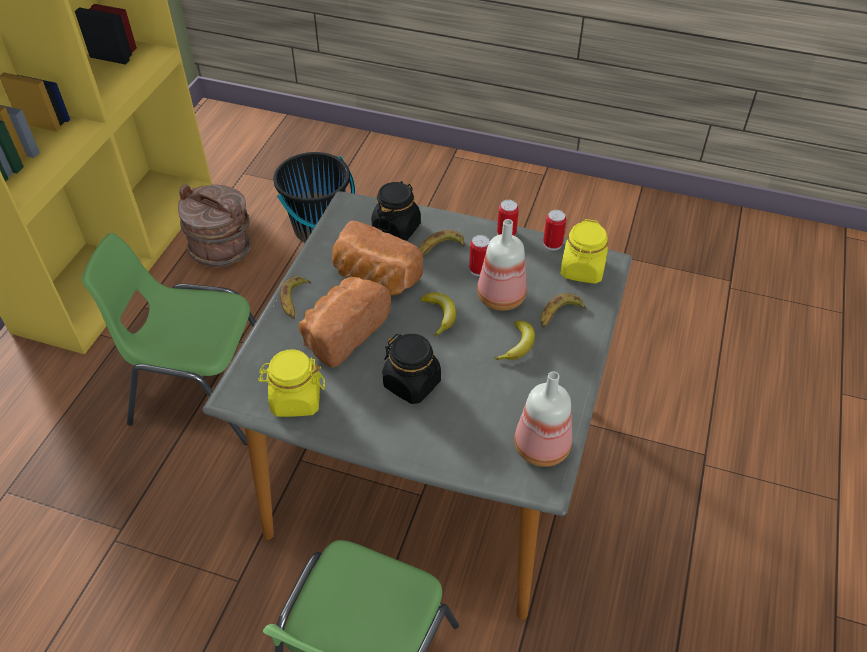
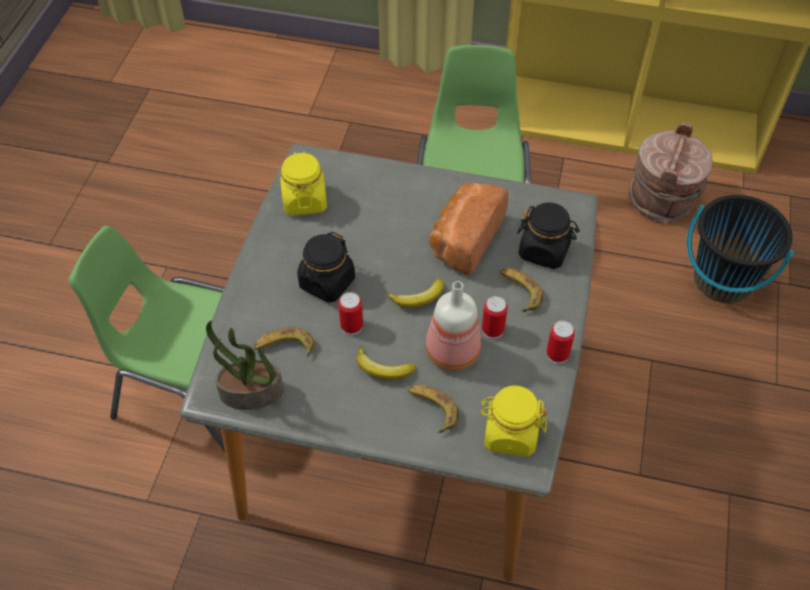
camera: 85 degrees right, 5 degrees up
(294, 301) = (424, 182): banana -> banana (284, 347)
(342, 332) = (387, 223): bread -> none
(543, 448) = (251, 393): bottle -> potted plant
(552, 244) = (549, 402): can -> can (351, 326)

